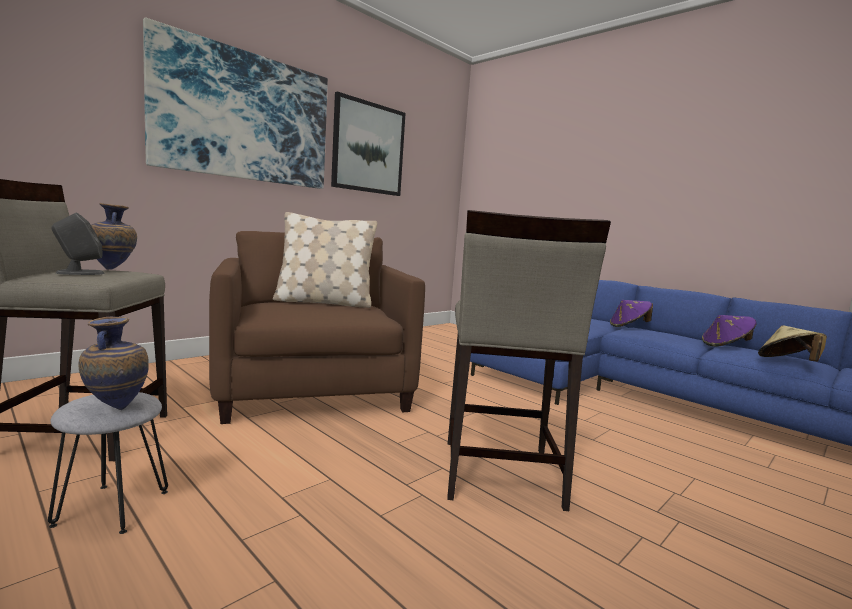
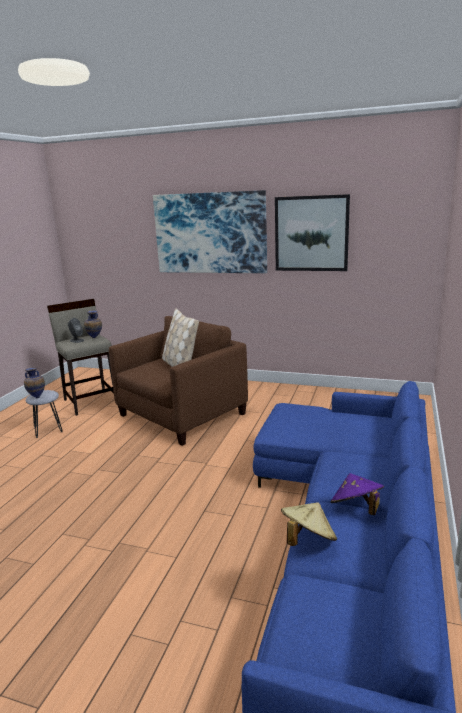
camera: 65 degrees right, 10 degrees up
(499, 473) = (126, 488): beige stool -> none
(629, 327) = (367, 455): purple hat -> none

